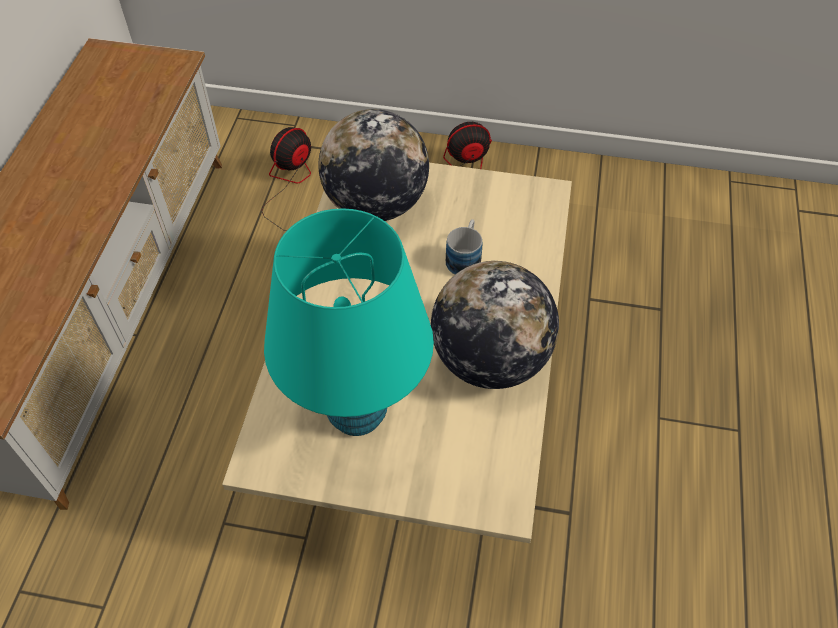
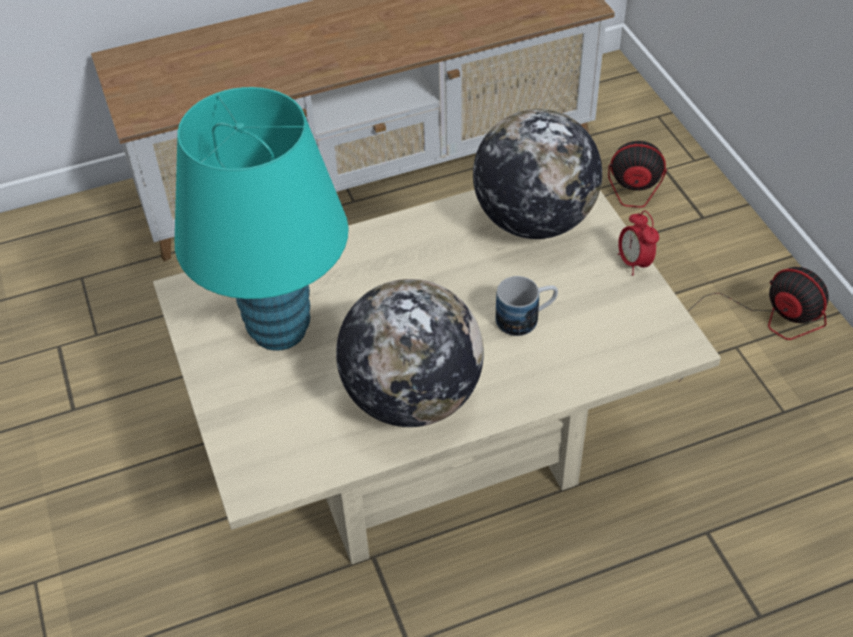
camera: 60 degrees right, 5 degrees down
(460, 175) = (634, 263): none -> alarm clock

